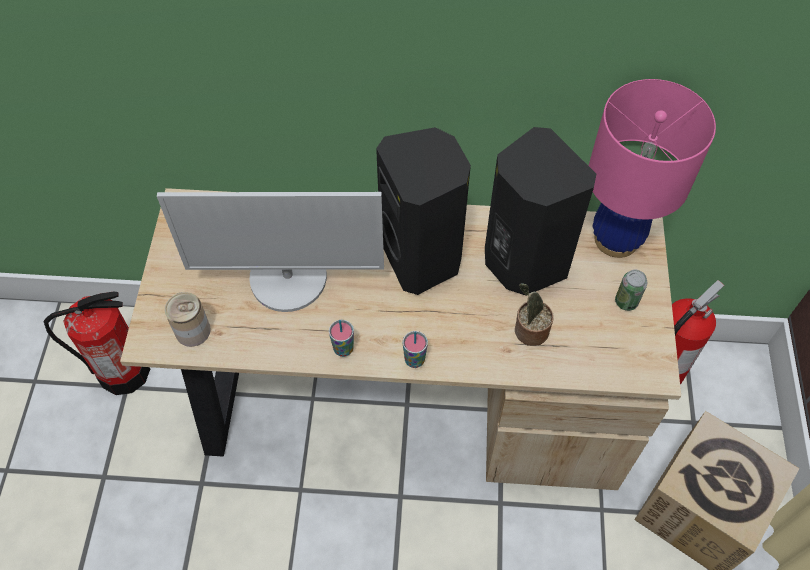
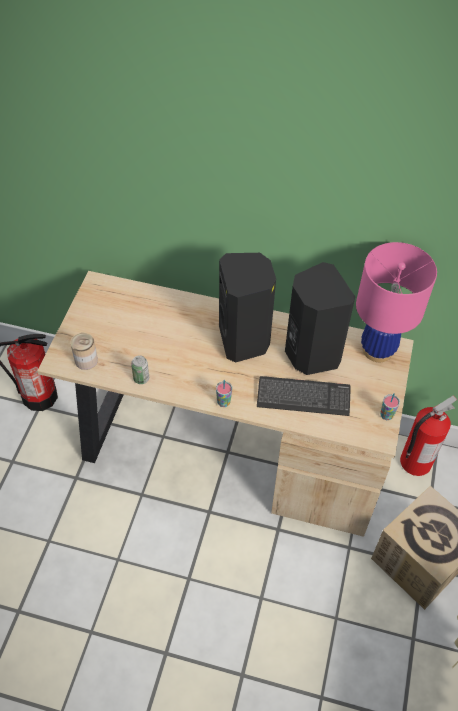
camera: 10 degrees right, 5 degrees down
(289, 278) = (154, 339): monitor -> none
(343, 349) = (179, 388): cup -> cup (386, 415)
(529, 331) = (303, 397): potted plant -> keyboard
(626, 301) = (373, 390): can -> can (141, 378)

